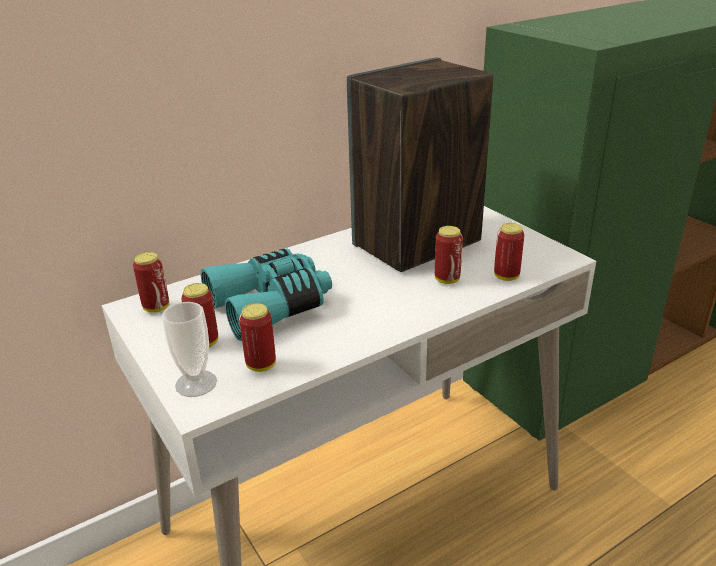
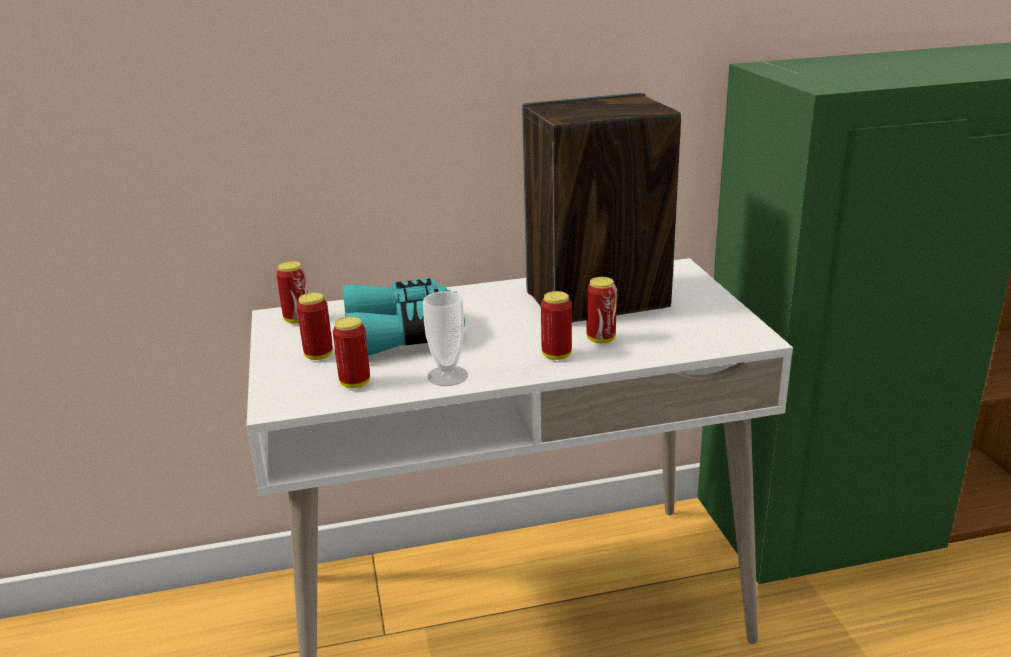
camera: 20 degrees right, 5 degrees down
(196, 383) = (287, 387): cup -> cup (447, 376)
(506, 276) = (670, 346): can -> can (556, 355)

